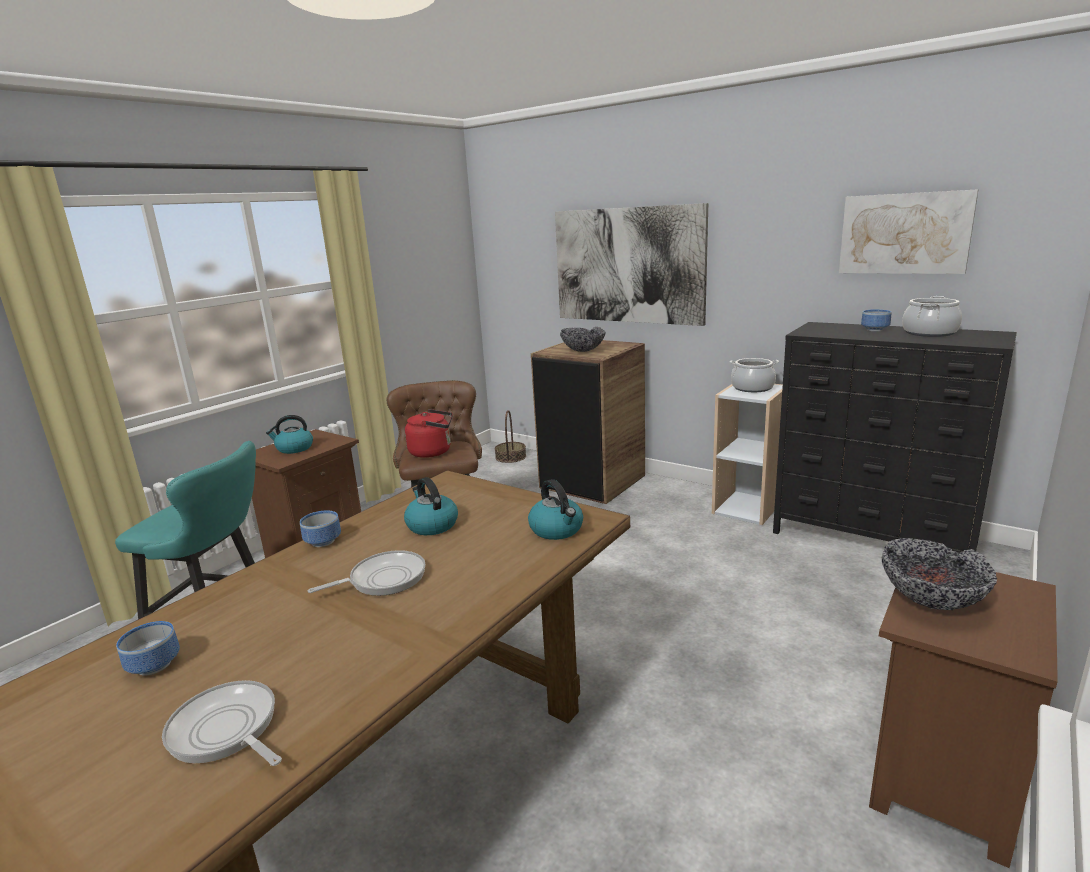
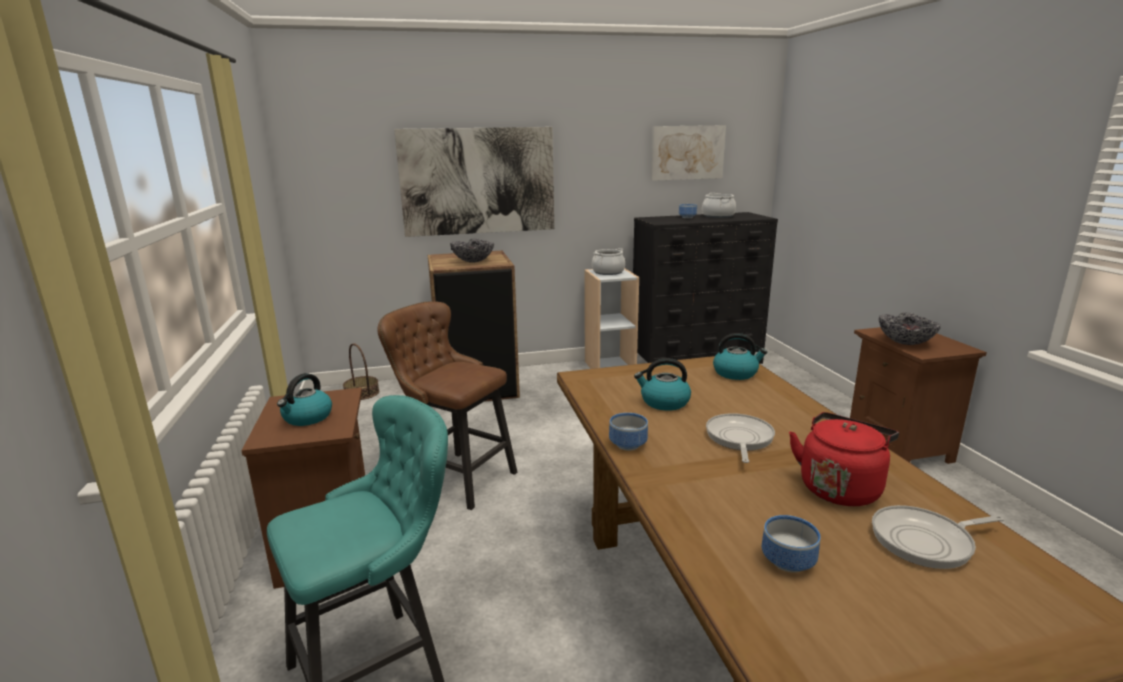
camera: 50 degrees left, 0 degrees up
(433, 452) = (457, 375): red kettle -> red kettle (840, 487)

